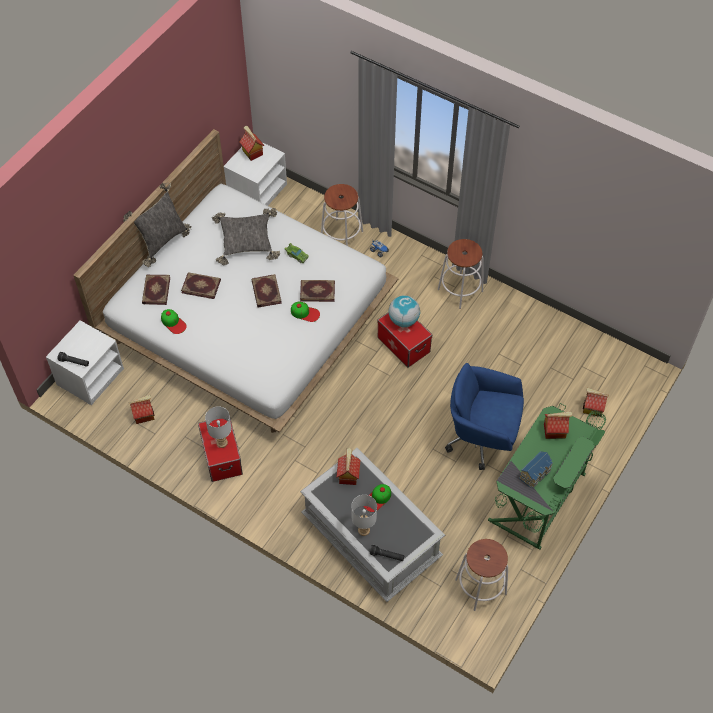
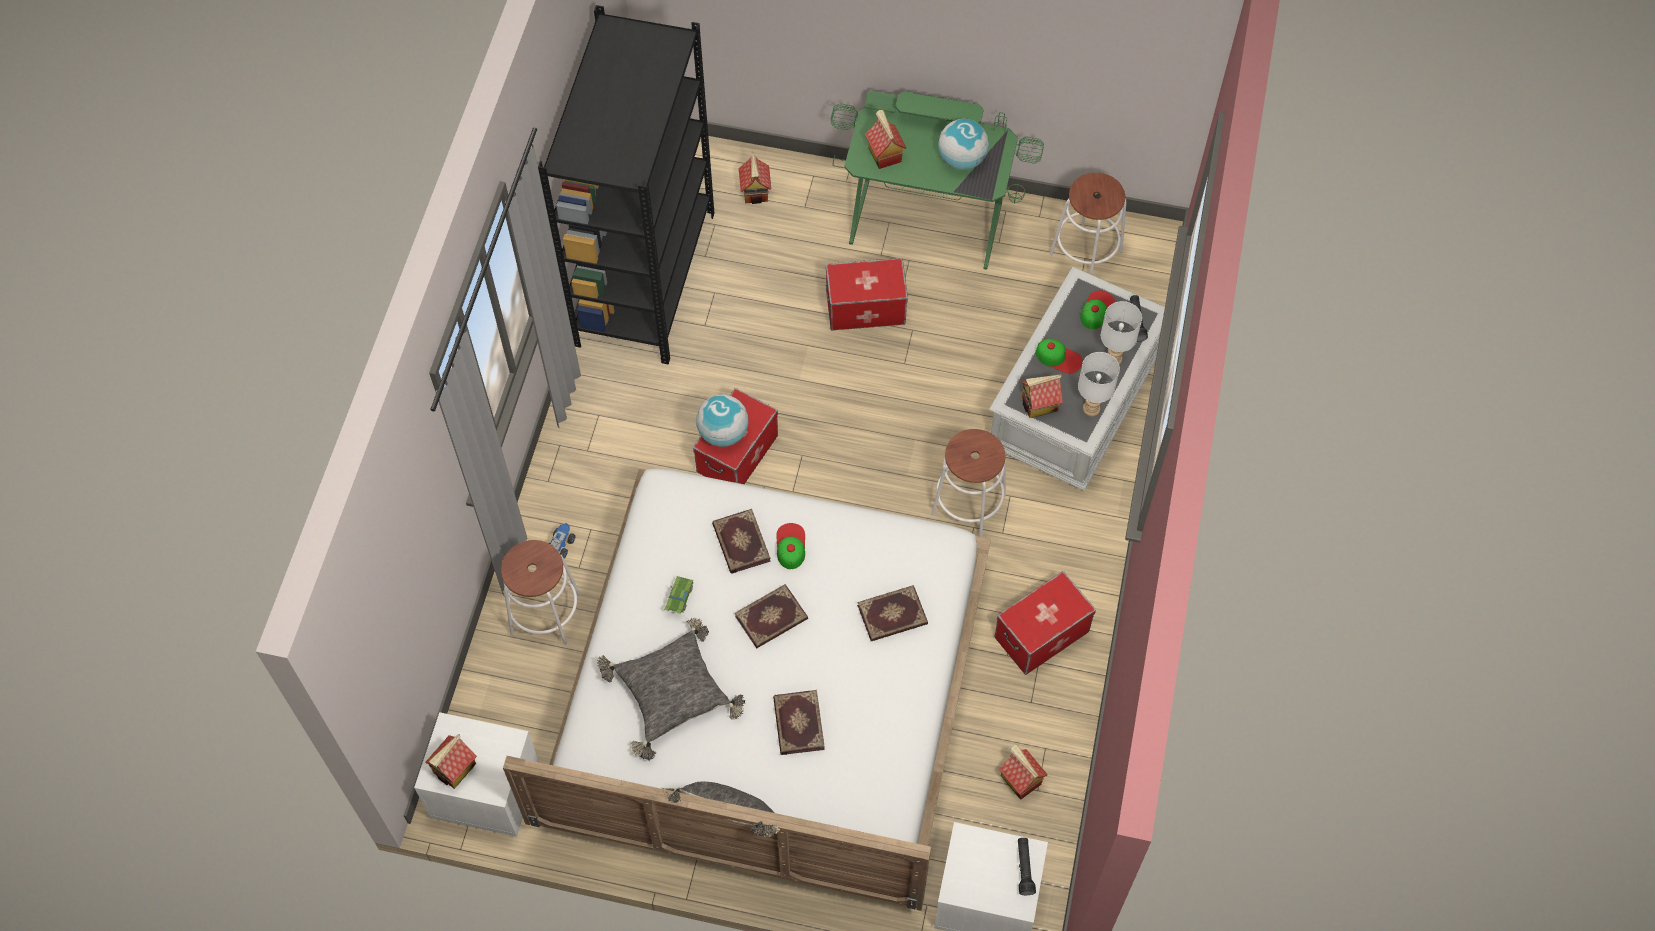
camera: 110 degrees left, 5 degrees up
(155, 290) = (835, 794): book -> book (892, 616)
(173, 322) = (888, 737): cap -> cap (1096, 309)
(222, 443) = (1049, 606): white table lamp -> white table lamp (1092, 409)
(460, 290) = (602, 406): white stool -> white stool (968, 505)
(481, 440) = (865, 308): blue office chair -> storage box
(536, 474) = (961, 159): toy house -> globe
(543, 333) = (645, 278): none -> black bookcase

